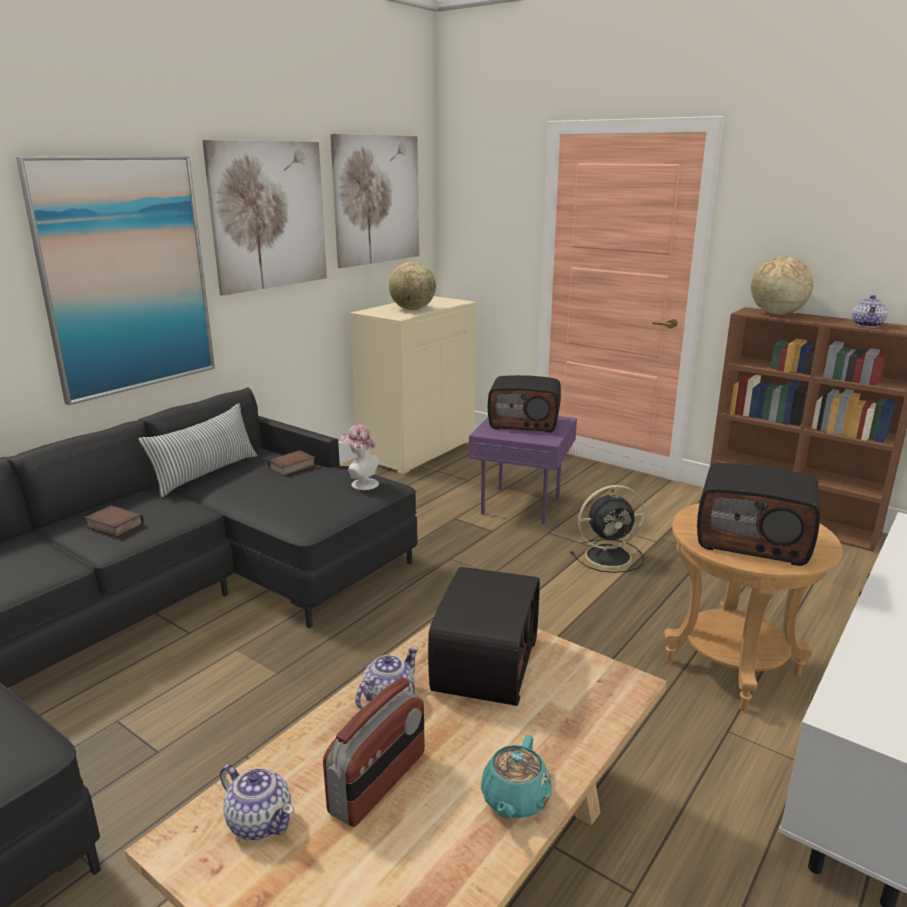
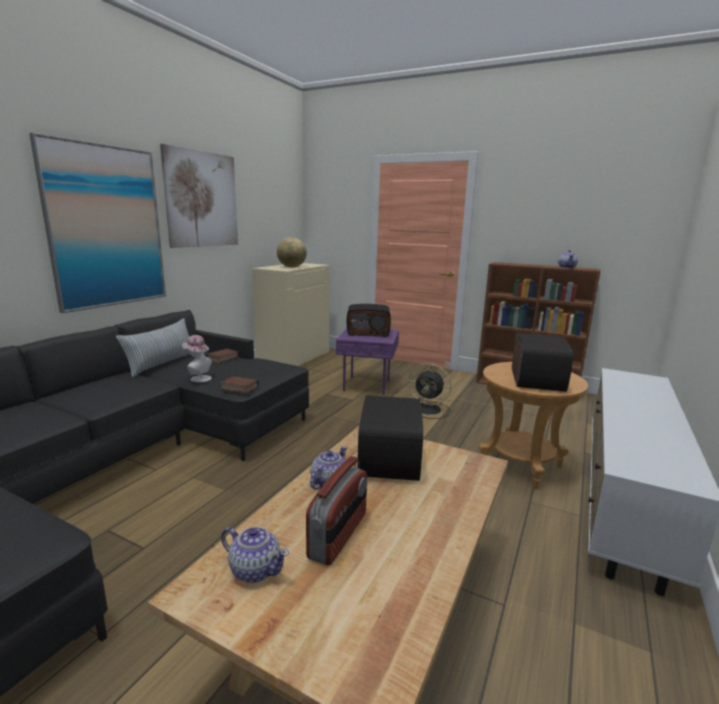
camera: 10 degrees left, 5 degrees down
(113, 526) = (98, 394): book -> book (238, 388)
(361, 483) = (272, 366): hat -> hat (198, 378)
(377, 200) = (268, 199): picture -> none
(514, 799) = (438, 537): turquoise teapot -> none
(610, 556) = (429, 410): black fan -> black fan turned 45 degrees clockwise
(753, 540) = (535, 379): radio -> radio turned 90 degrees counterclockwise
(776, 314) = (514, 264): globe -> none

